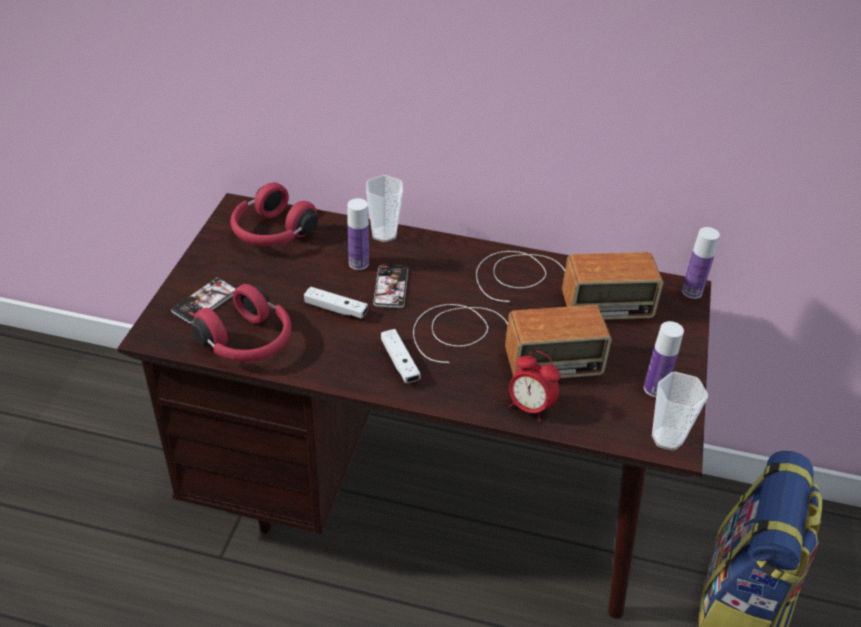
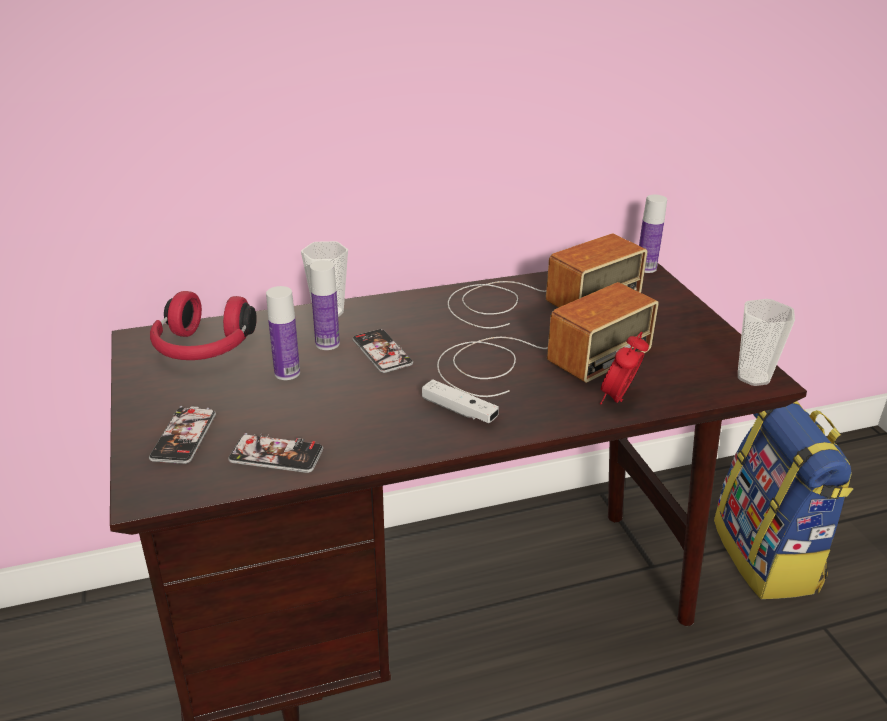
camera: 30 degrees left, 10 degrees down
(248, 342) = (276, 455): red headphones -> phone
(336, 309) = (344, 390): white game controller -> none
(530, 407) = (619, 399): alarm clock -> alarm clock turned 120 degrees clockwise
(655, 388) = (700, 345): bottle -> bottle (287, 373)

